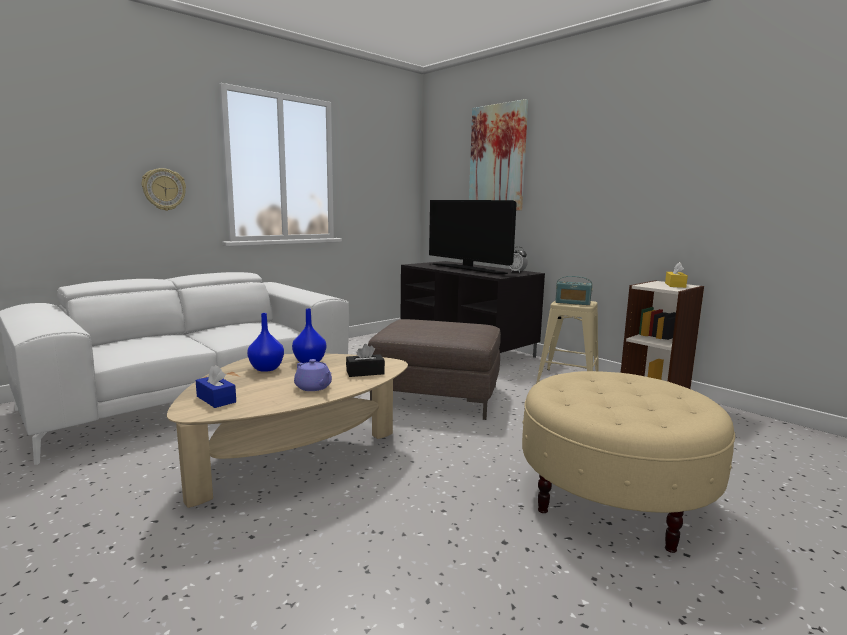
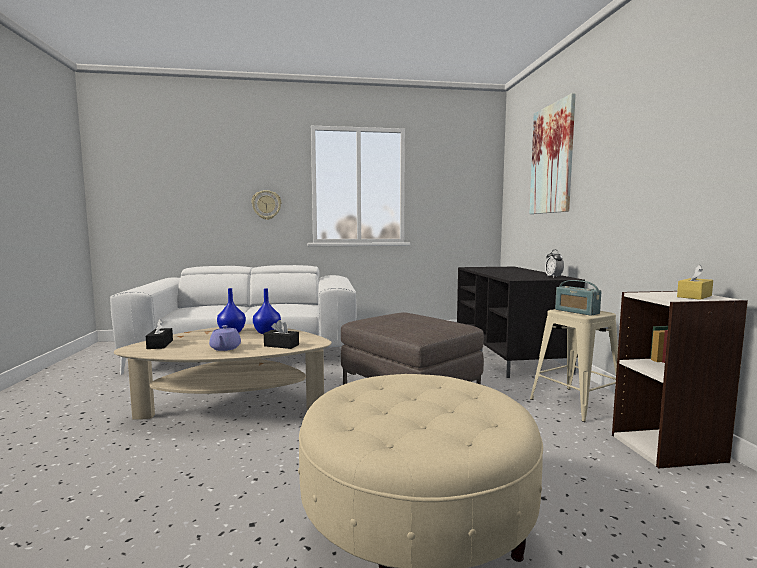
camera: 35 degrees right, 5 degrees down
(216, 399) = (160, 344): blue tissue box -> black tissue box
(468, 269) = (508, 272): television -> none

